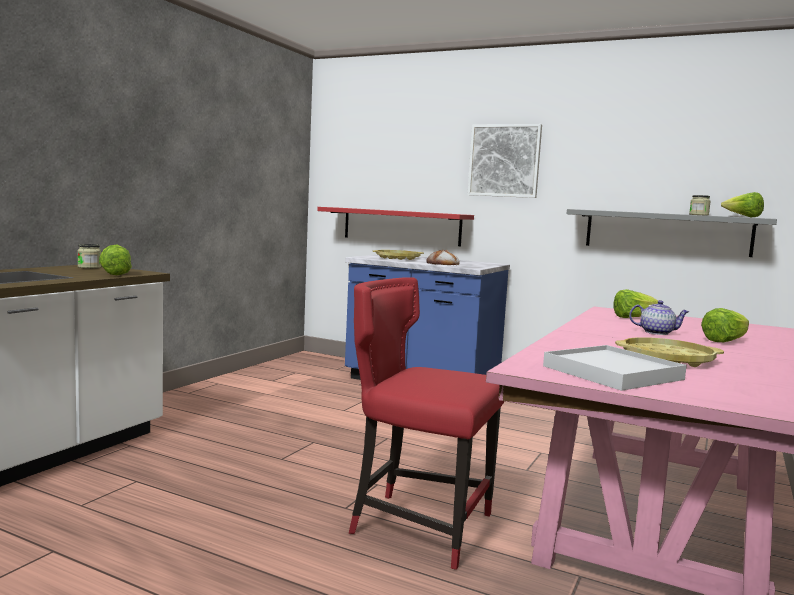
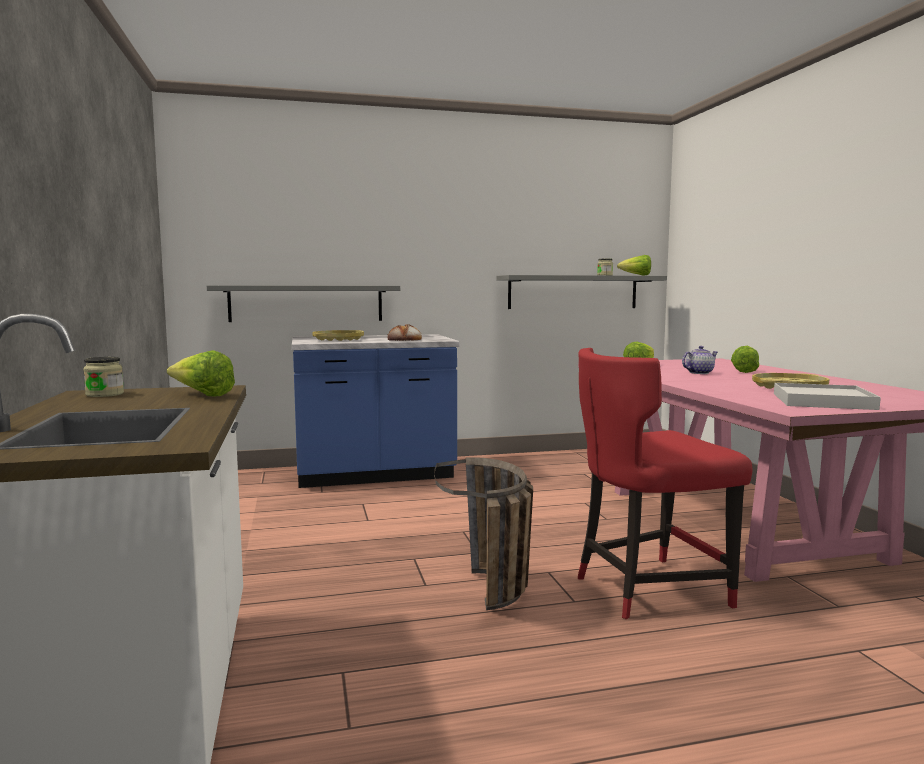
camera: 40 degrees left, 0 degrees up
(301, 483) = (496, 598): none -> basket
(401, 226) = (306, 303): red shelf -> grey shelf
(504, 160) = (422, 228): picture -> none

